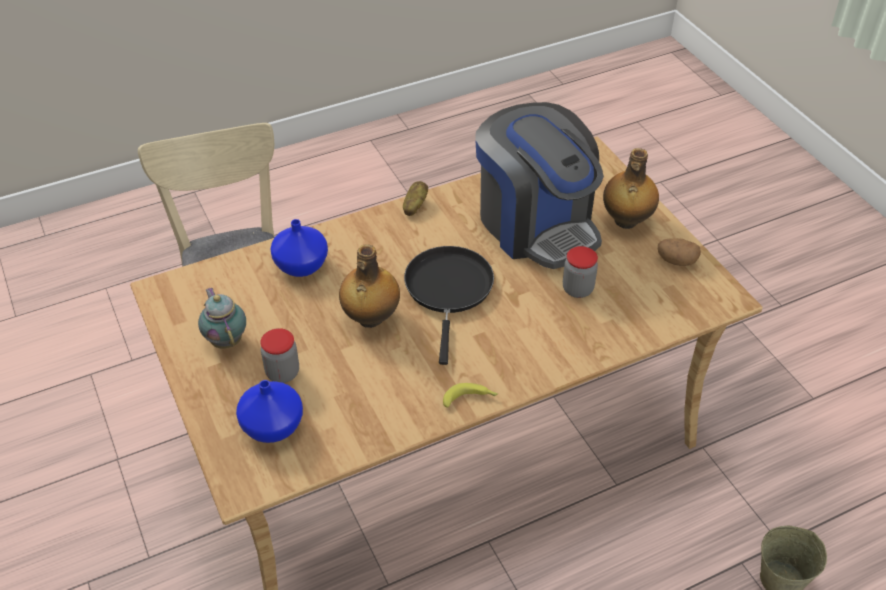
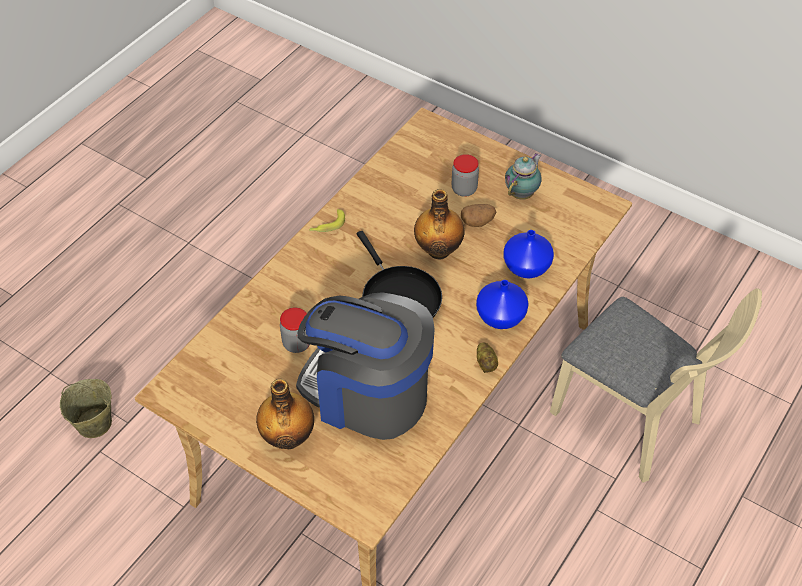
camera: 150 degrees right, 5 degrees up
(226, 339) = (522, 193): teapot -> teapot turned 90 degrees counterclockwise
(272, 427) = (439, 157): blue vase -> blue vase (500, 316)
(676, 261) = (224, 411): potato -> potato (477, 222)

